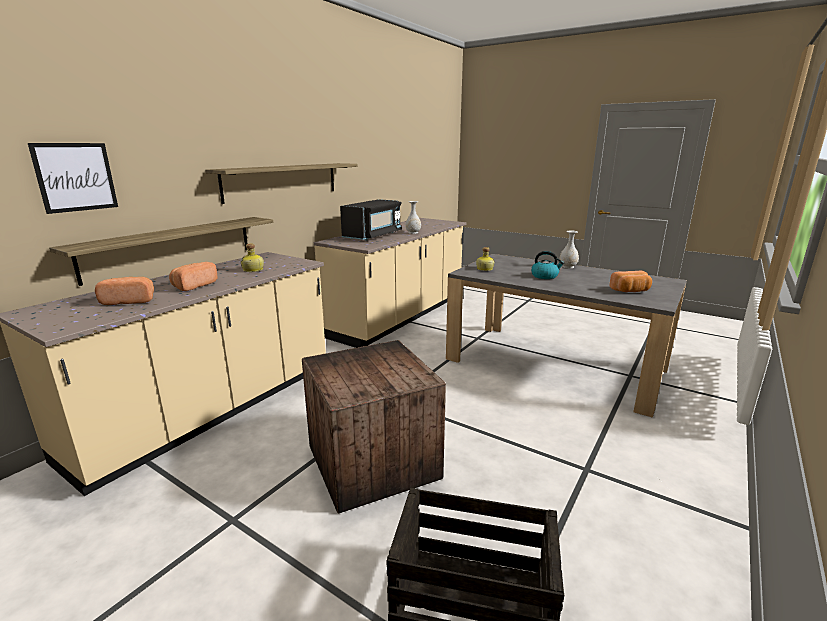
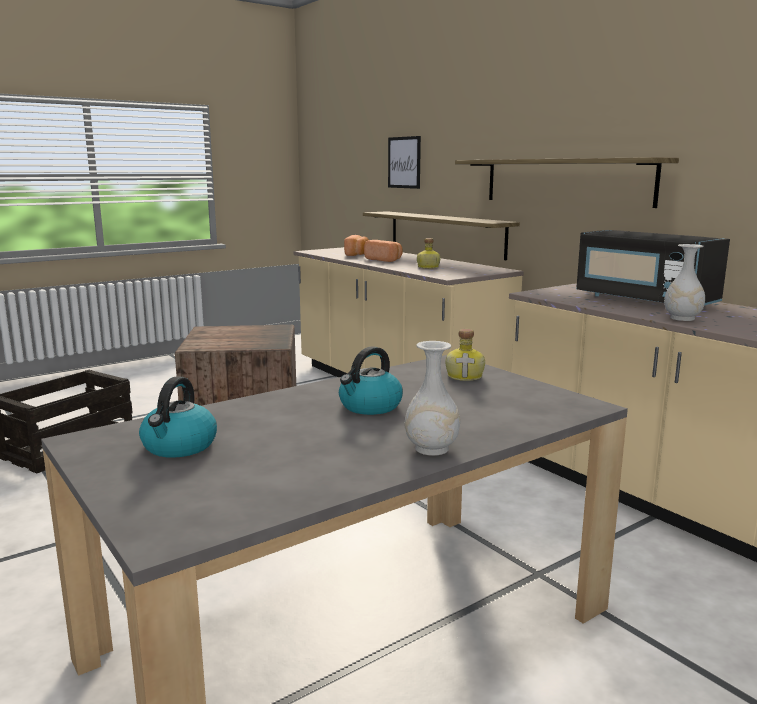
camera: 110 degrees right, 5 degrees down
(630, 291) = (179, 446): bread -> kettle

